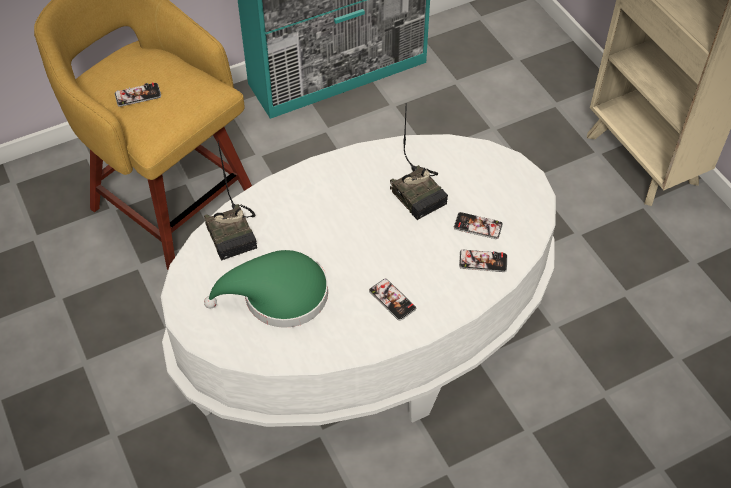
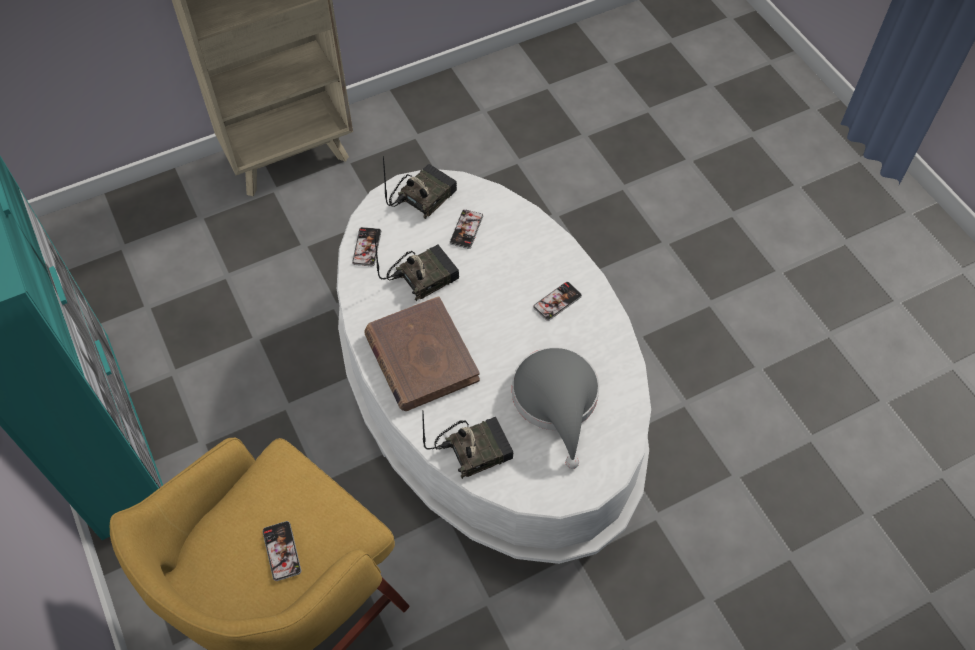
camera: 90 degrees left, 5 degrees up
(278, 296) = (557, 401): green hat -> grey hat
(329, 194) = (421, 357): none -> brown book
(483, 261) = (509, 228): phone -> phone (367, 247)
(517, 191) = (422, 195): none -> radio

